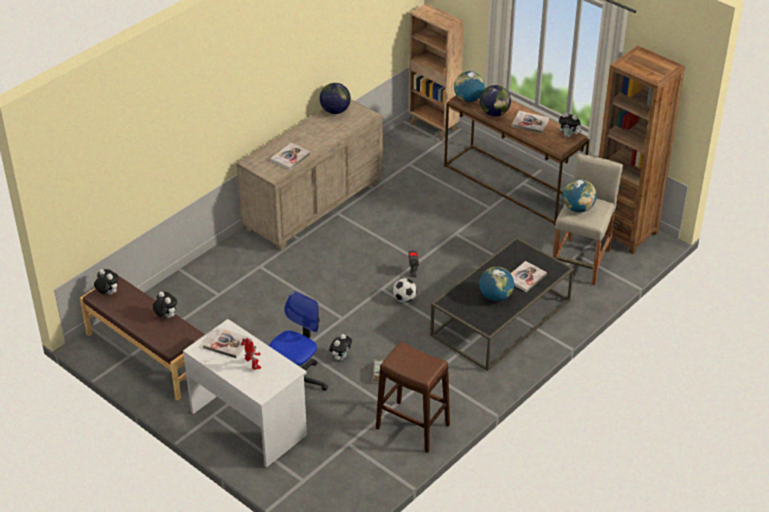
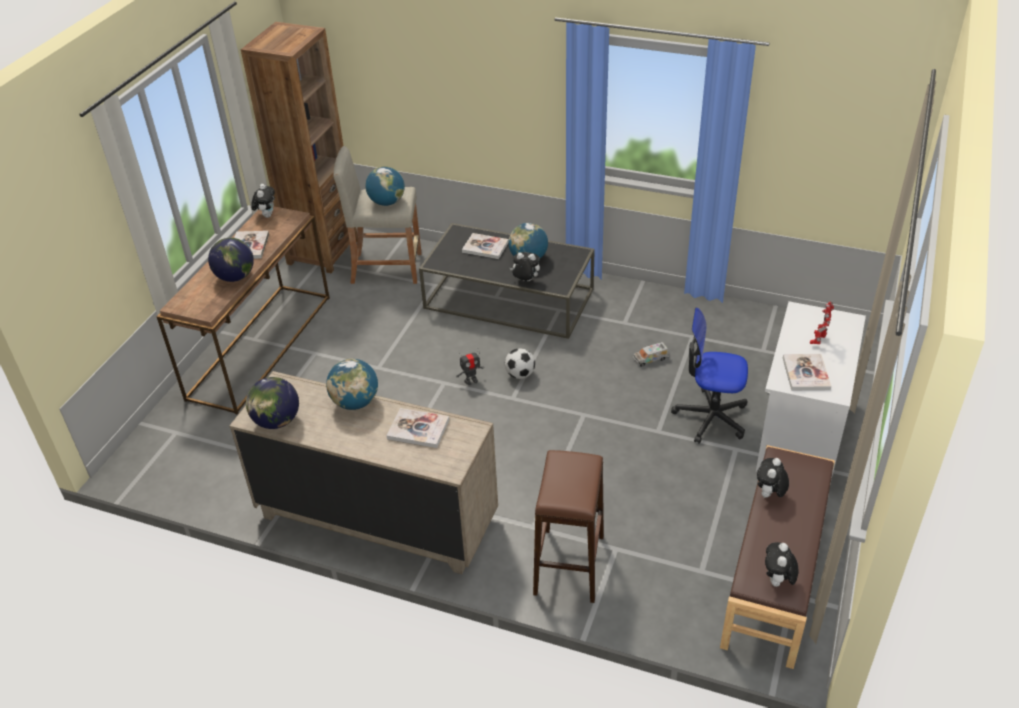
camera: 110 degrees left, 0 degrees up
(340, 357) = (648, 395): plush toy -> plush toy (525, 281)
(412, 427) = (705, 316): brown stool -> brown stool (569, 565)
(433, 127) = (142, 450): brown bookcase -> none
(468, 99) = (206, 305): globe -> globe (355, 402)

